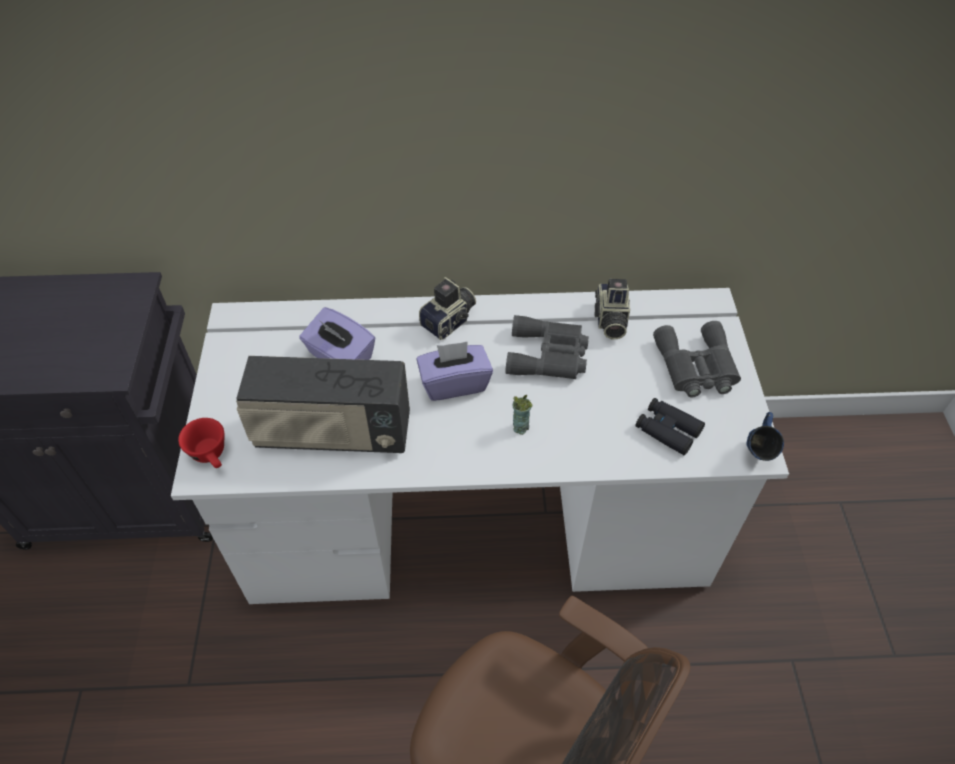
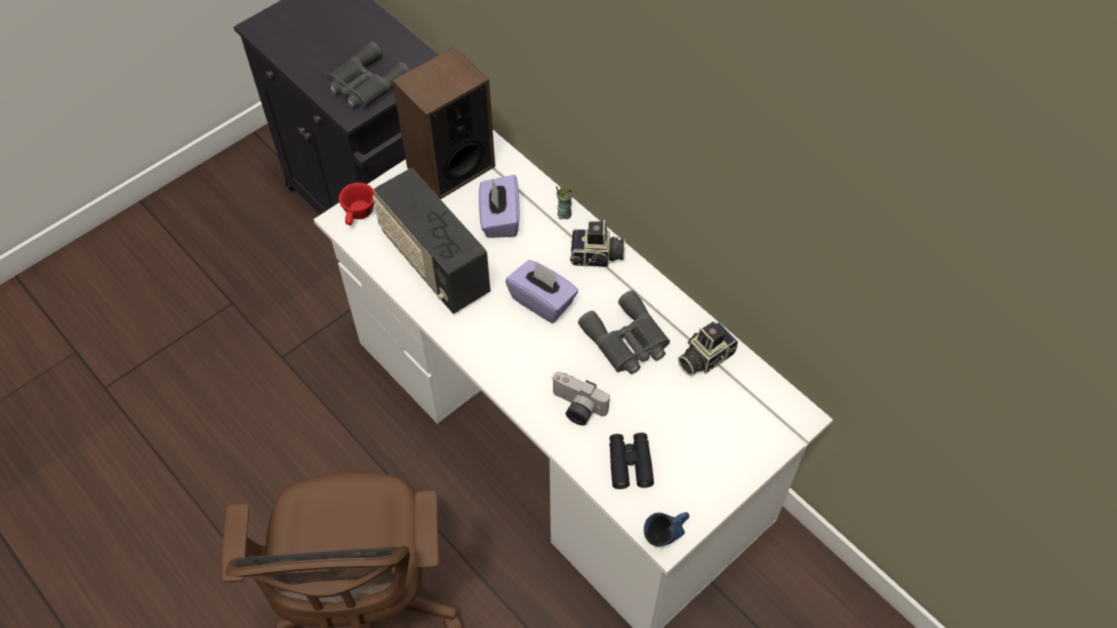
camera: 50 degrees right, 5 degrees up
(245, 354) = (450, 167): none -> speaker
(520, 427) = (542, 367): cup -> cup (564, 214)
(582, 431) = (576, 408): none -> camera
(696, 367) = (714, 446): grey binoculars -> grey binoculars (365, 84)

